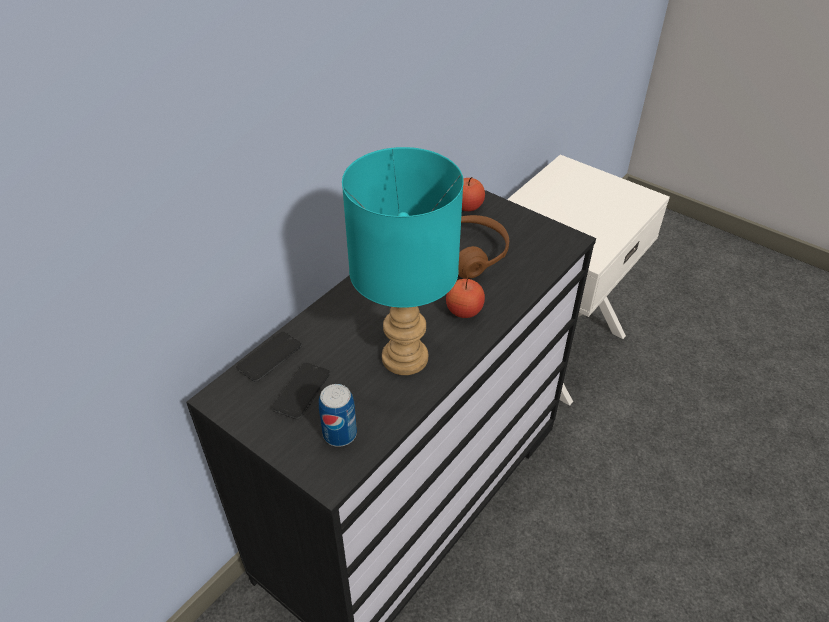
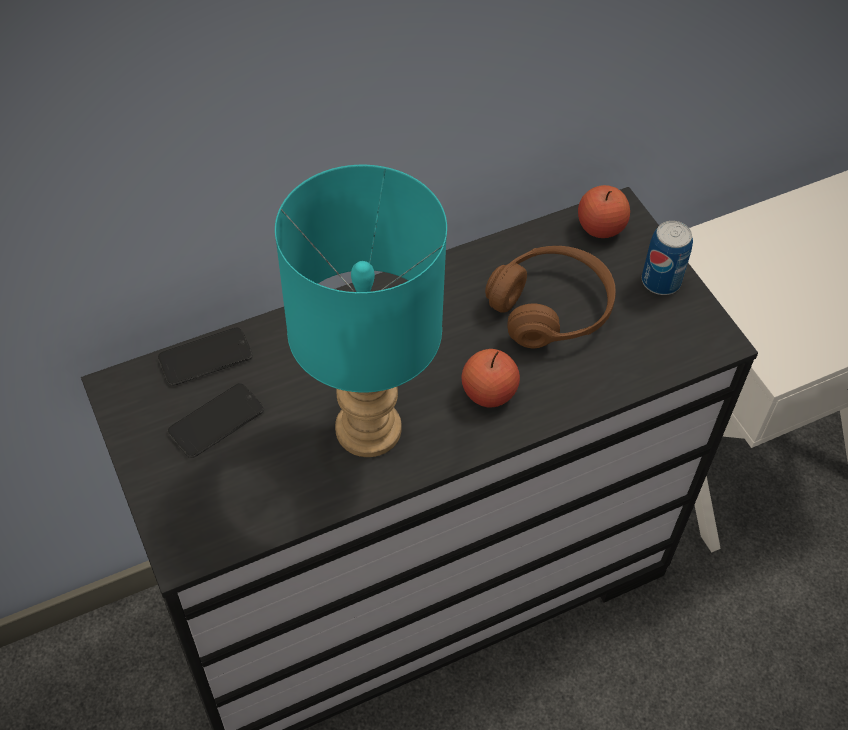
camera: 25 degrees right, 10 degrees up
(340, 434) = (227, 499): can -> can (660, 281)

